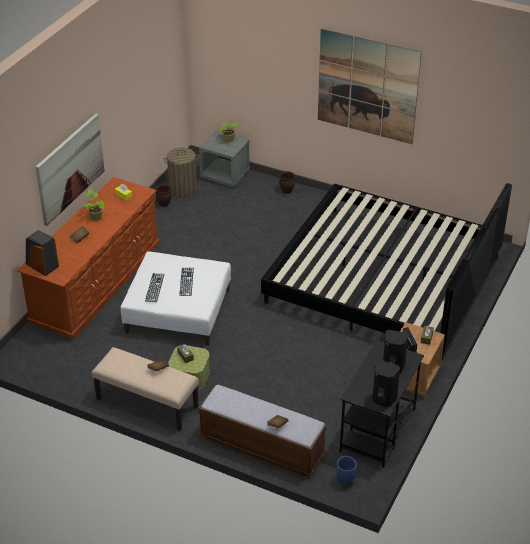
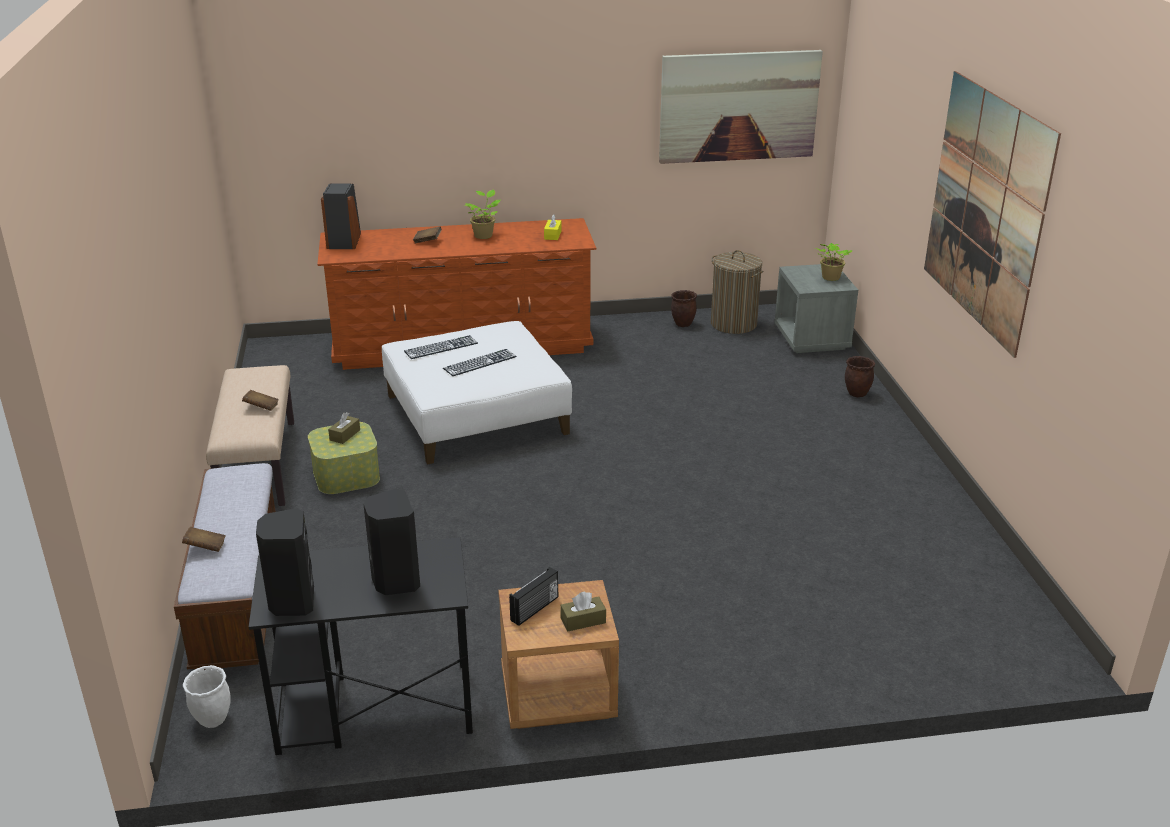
camera: 55 degrees right, 10 degrees down
(70, 168) = (482, 147): picture -> picture (738, 106)
(345, 480) = (212, 719): blue planter -> white planter
(383, 280) = (778, 561): bed -> none

